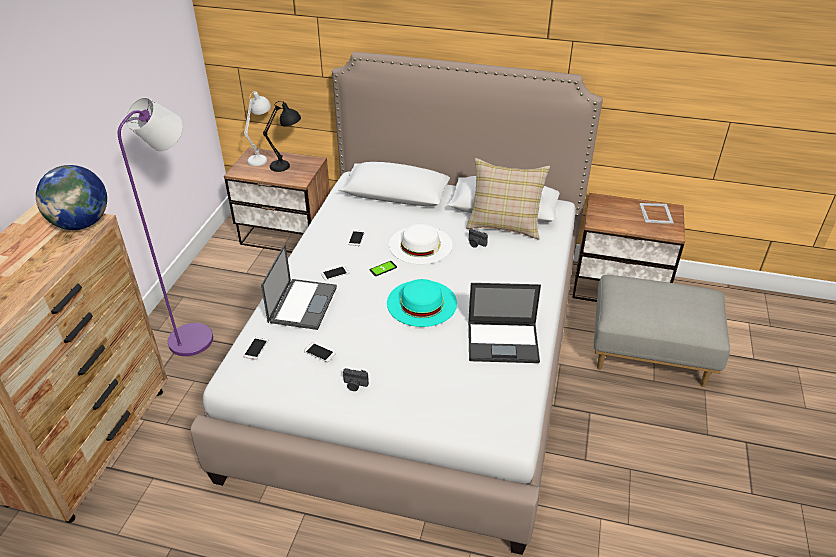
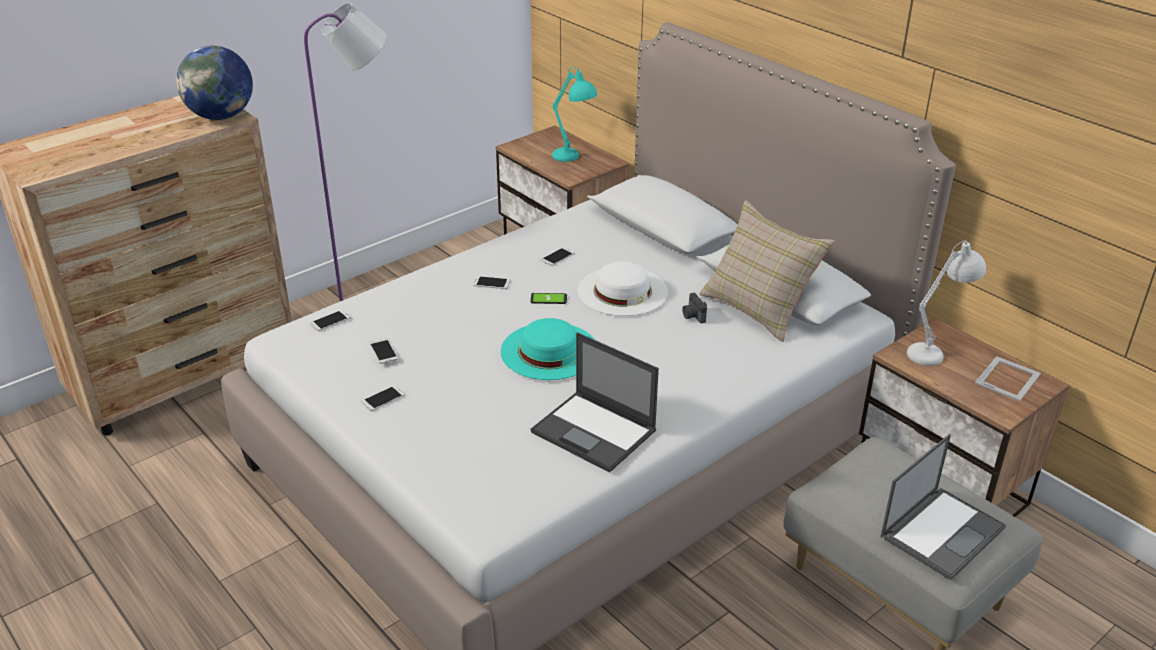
camera: 35 degrees right, 5 degrees down
(262, 157) = (558, 140): white table lamp -> white table lamp (937, 351)
(288, 167) = (573, 159): black table lamp -> turquoise table lamp
(303, 303) = (422, 298): laptop -> laptop (942, 531)
(355, 385) = (383, 398): camera -> phone

